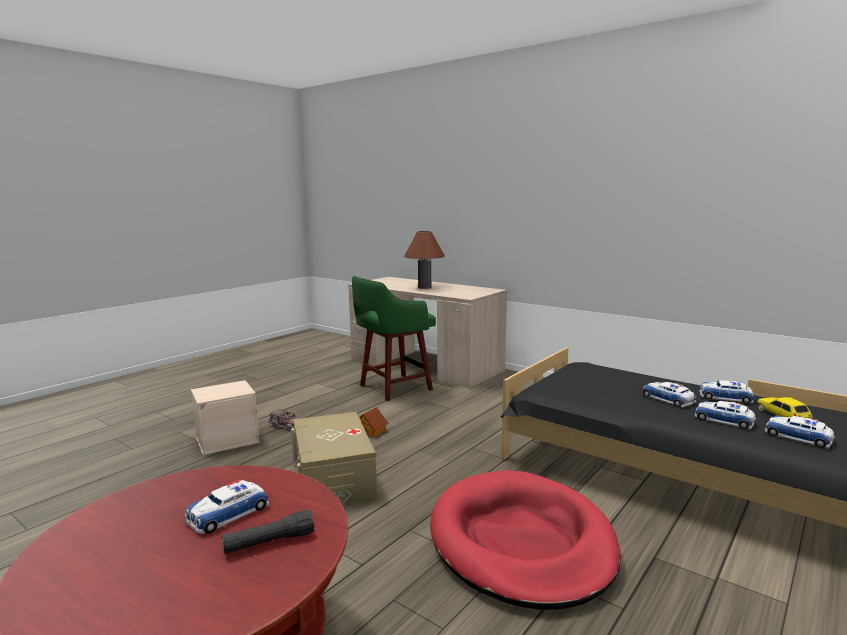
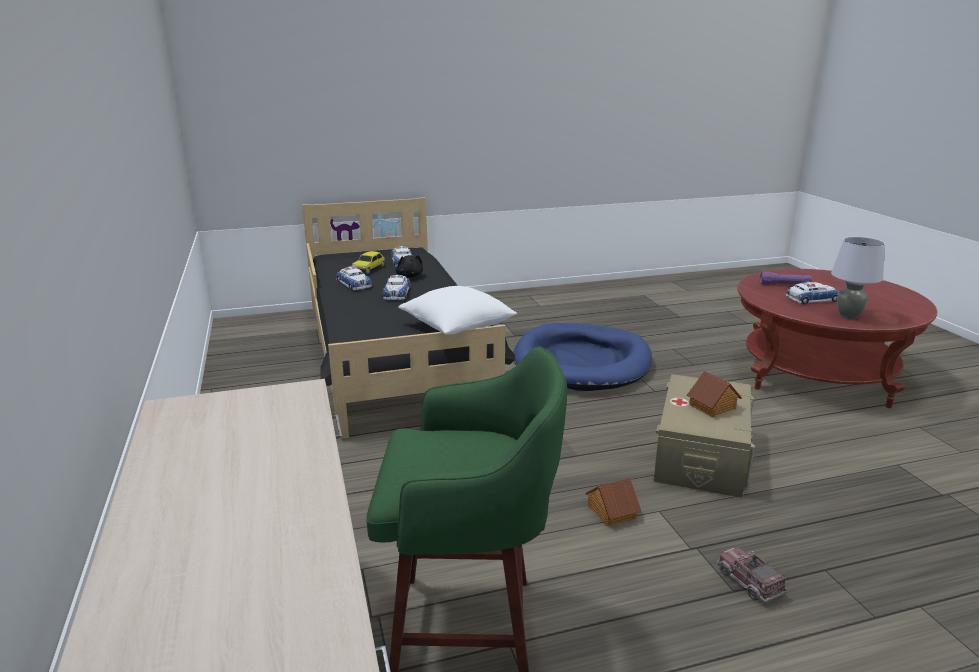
camera: 145 degrees left, 10 degrees up
(187, 490) = (848, 316): none -> grey table lamp
(228, 440) = (861, 587): beige storage box -> none
(269, 542) = (784, 285): black flashlight -> purple flashlight
(327, 434) = (712, 406): none -> toy house
(424, 287) = (246, 499): brown table lamp -> none
(521, 542) = (582, 362): red dog bed -> blue dog bed
(548, 387) = (457, 328): none -> white pillow
(724, 420) = (409, 276): toy car -> black plush toy

